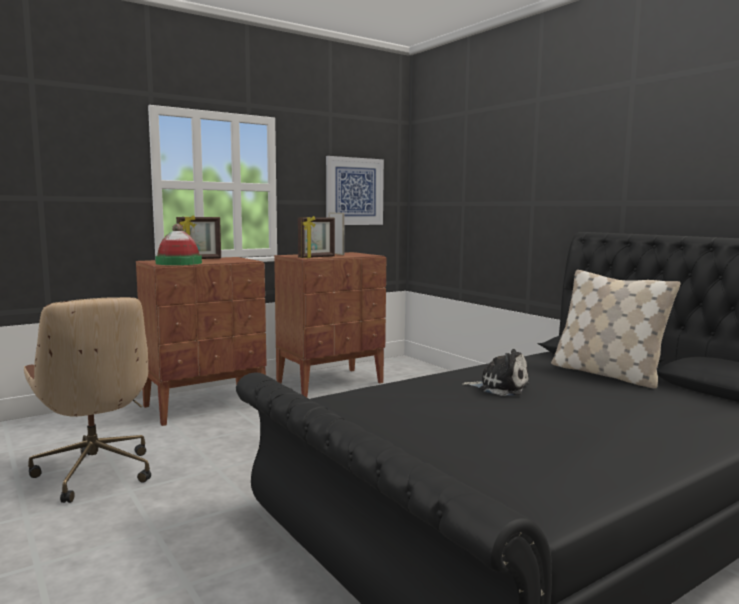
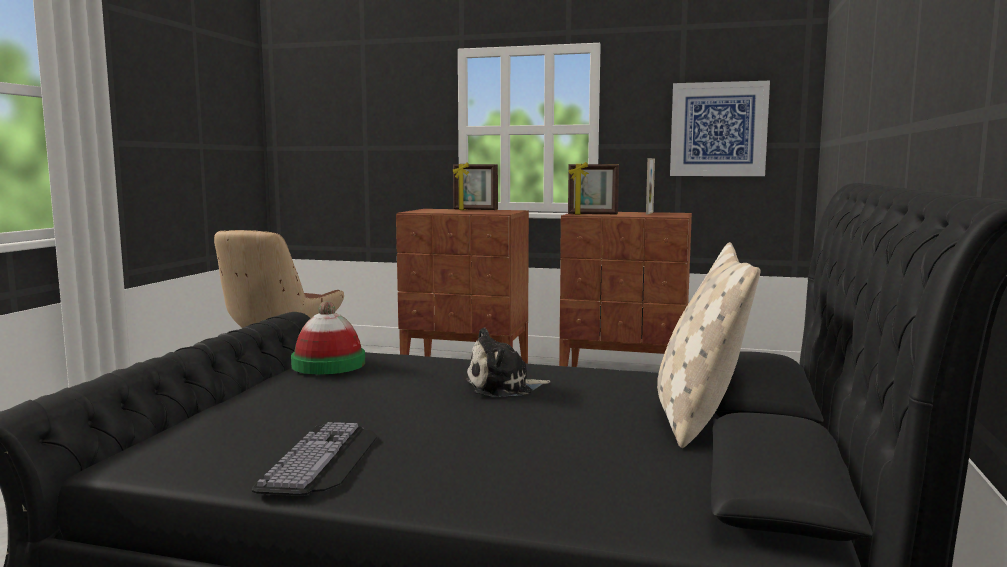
camera: 50 degrees right, 0 degrees up
(179, 263) = (433, 211): hat -> hat (328, 364)
(499, 387) = (503, 387): plush toy -> plush toy turned 90 degrees clockwise
(605, 455) = (324, 459): none -> keyboard

